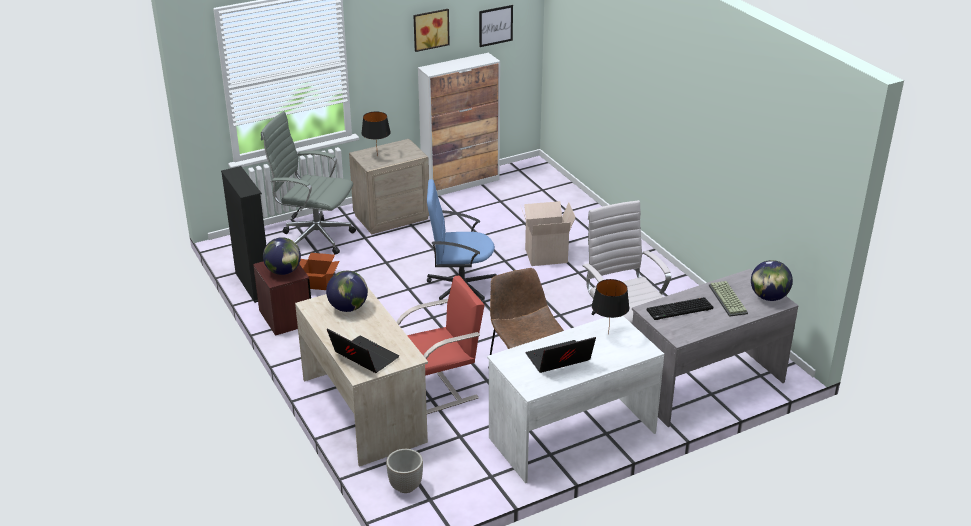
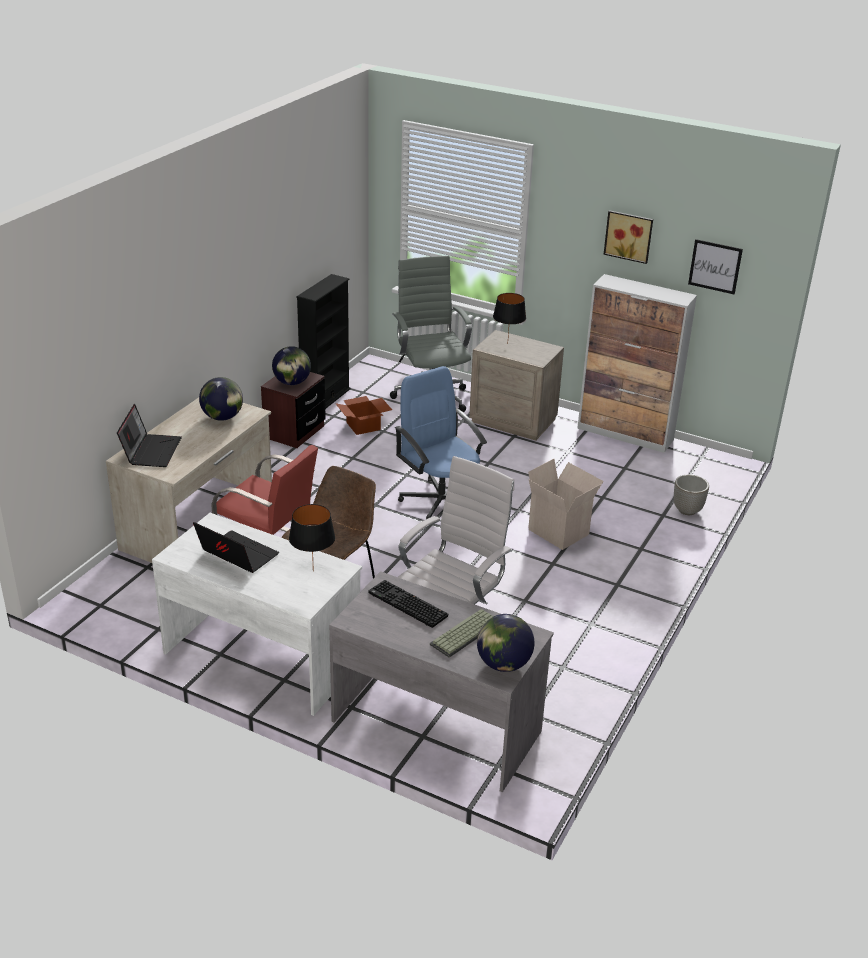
camera: 55 degrees right, 0 degrees up
(405, 486) = (108, 585): planter -> planter (687, 510)

